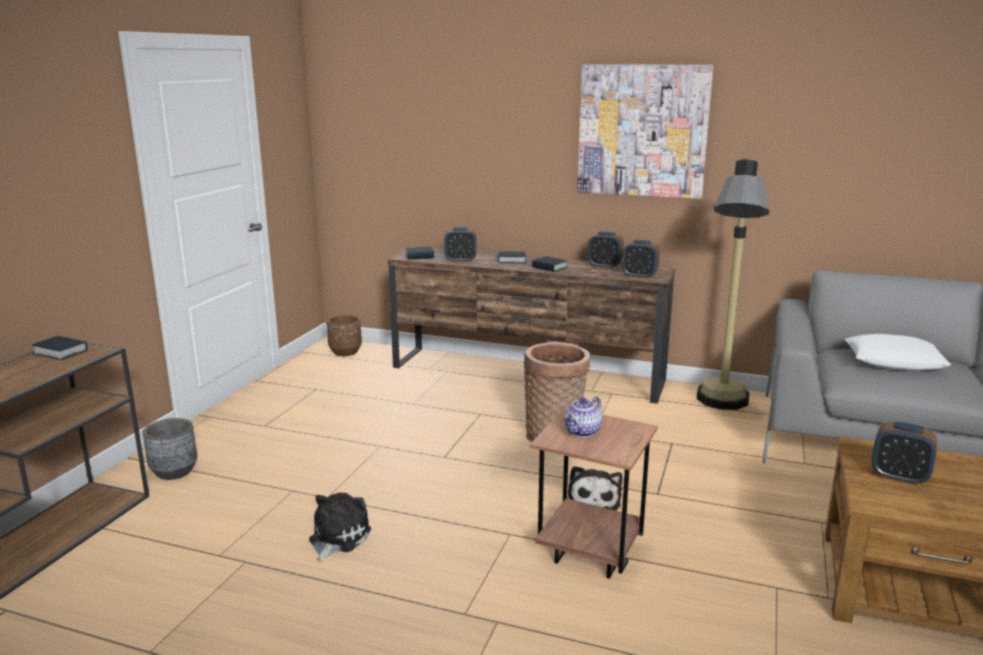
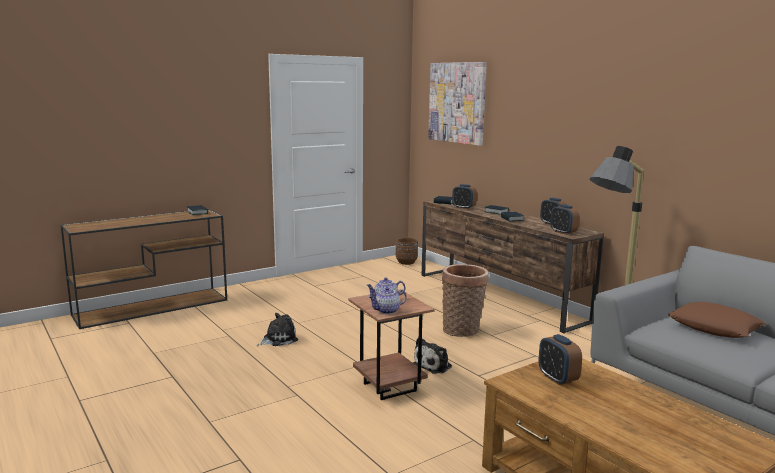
camera: 35 degrees right, 5 degrees down
(174, 472) = (249, 294): grey planter -> none
(617, 449) = (387, 311): none -> teapot
(642, 131) = (588, 124): picture -> picture (457, 102)
(894, 361) = (714, 327): white pillow -> brown pillow

